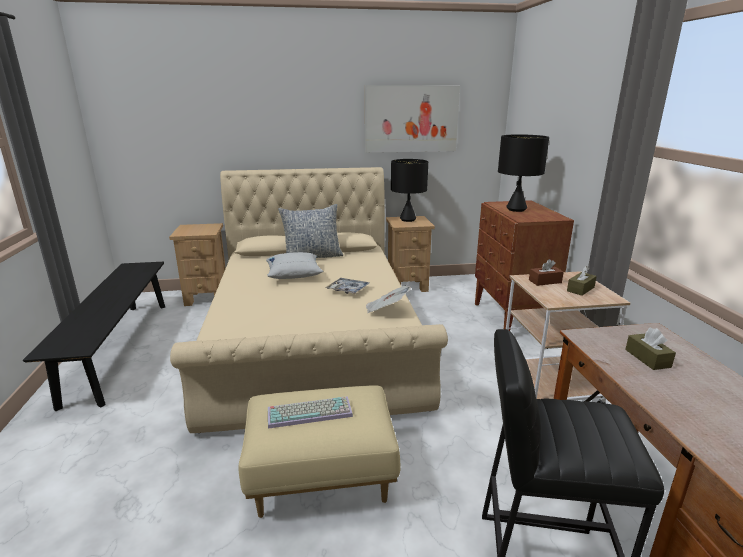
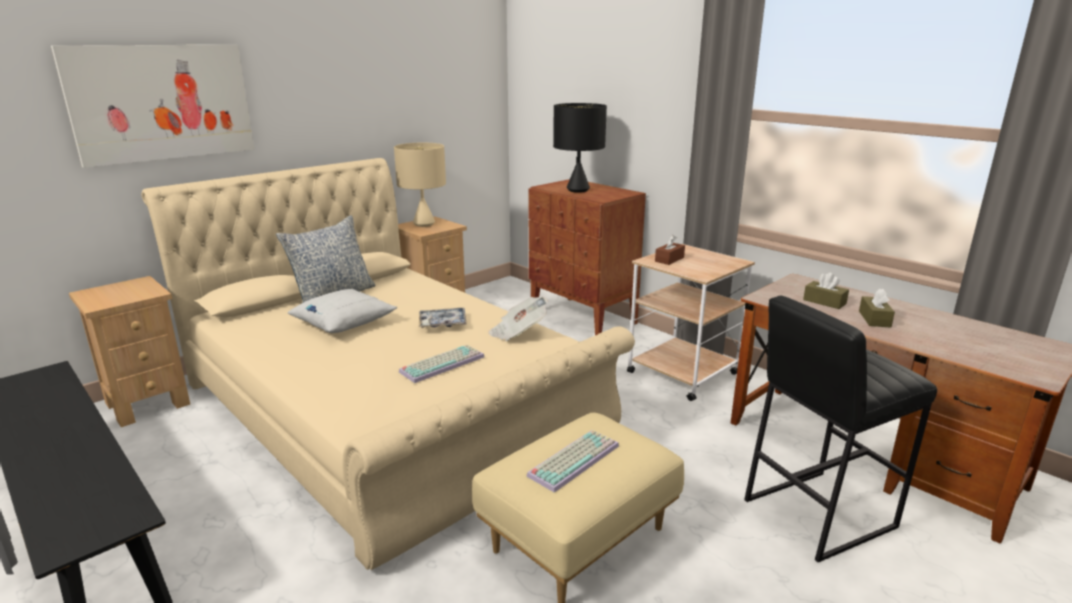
camera: 35 degrees left, 0 degrees up
(309, 315) = (442, 363): none -> keyboard
(408, 220) = (424, 224): black table lamp -> beige table lamp
(411, 119) = (406, 90): picture -> picture (162, 102)
(580, 289) = (705, 259): brown tissue box -> brown tissue box (874, 319)

